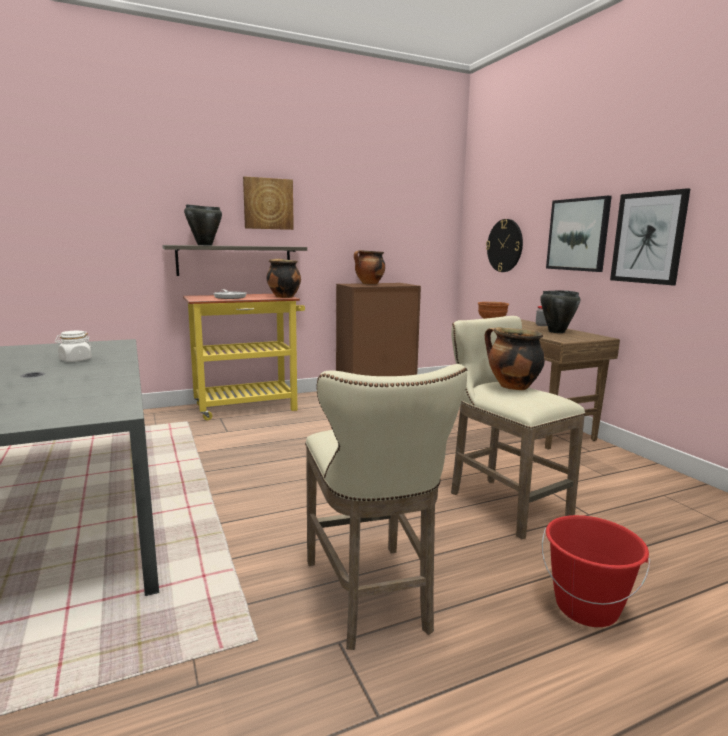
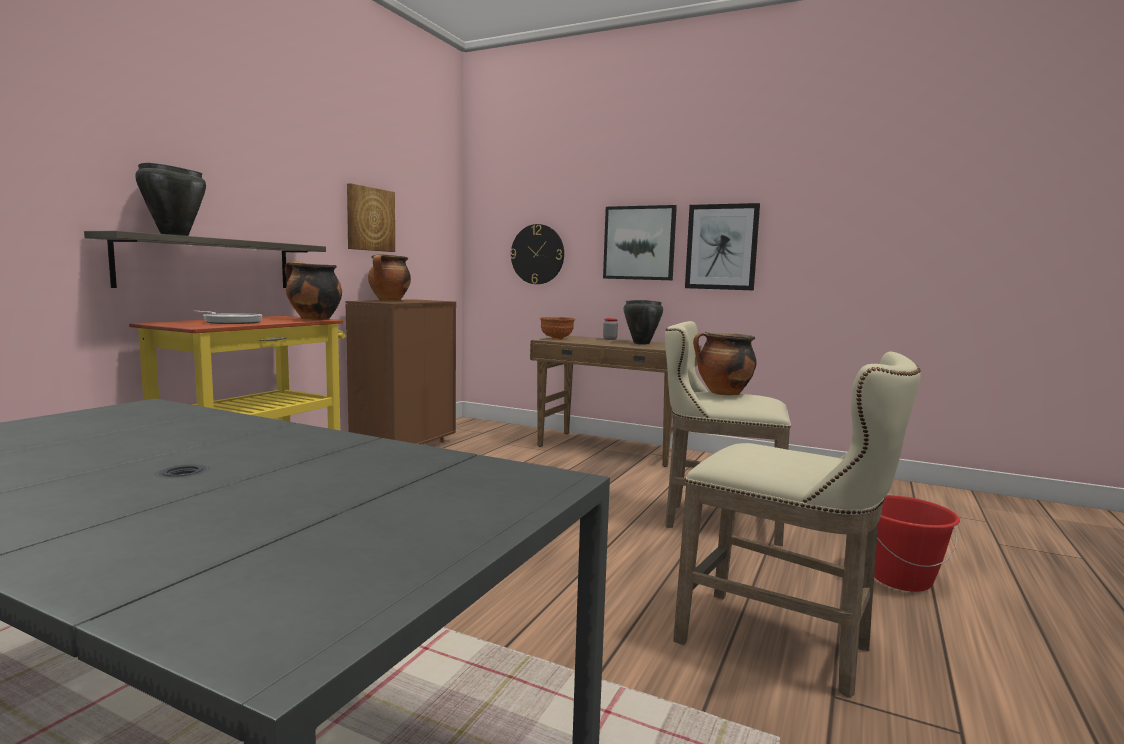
camera: 40 degrees left, 5 degrees down
(75, 360) = (175, 438): white jar -> none
(268, 204) = (255, 178): picture -> picture (370, 219)

